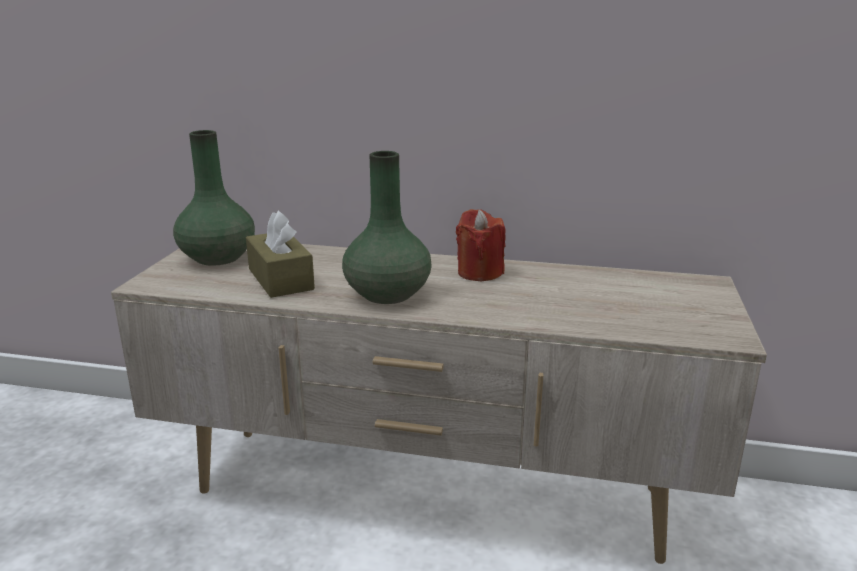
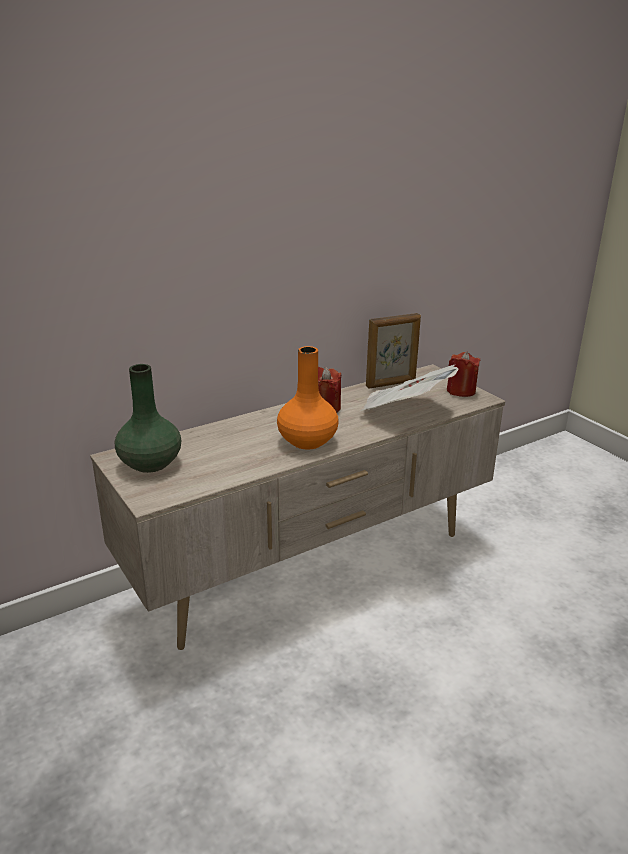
camera: 45 degrees left, 5 degrees up
(280, 279) = (227, 459): brown tissue box -> none
(388, 294) = (308, 441): green vase -> orange vase
(571, 309) = (404, 411): none -> newspaper
(617, 277) = (391, 384): none -> picture frame
(710, 317) = (461, 391): none -> red candle

